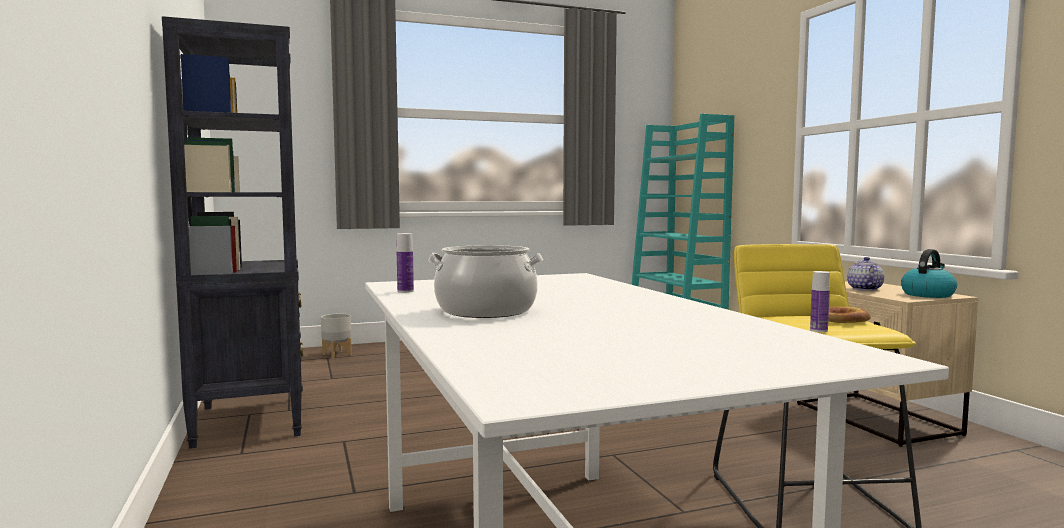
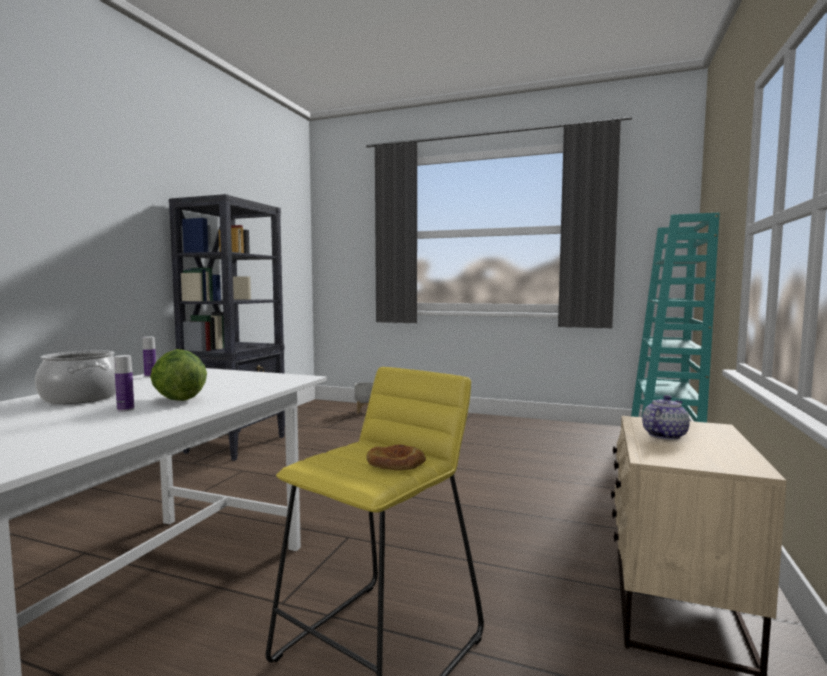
camera: 40 degrees right, 0 degrees up
(595, 298) = (178, 399): none -> lettuce
(818, 330) = (320, 467): bottle -> bottle (125, 409)
(927, 295) = (714, 460): kettle -> none

